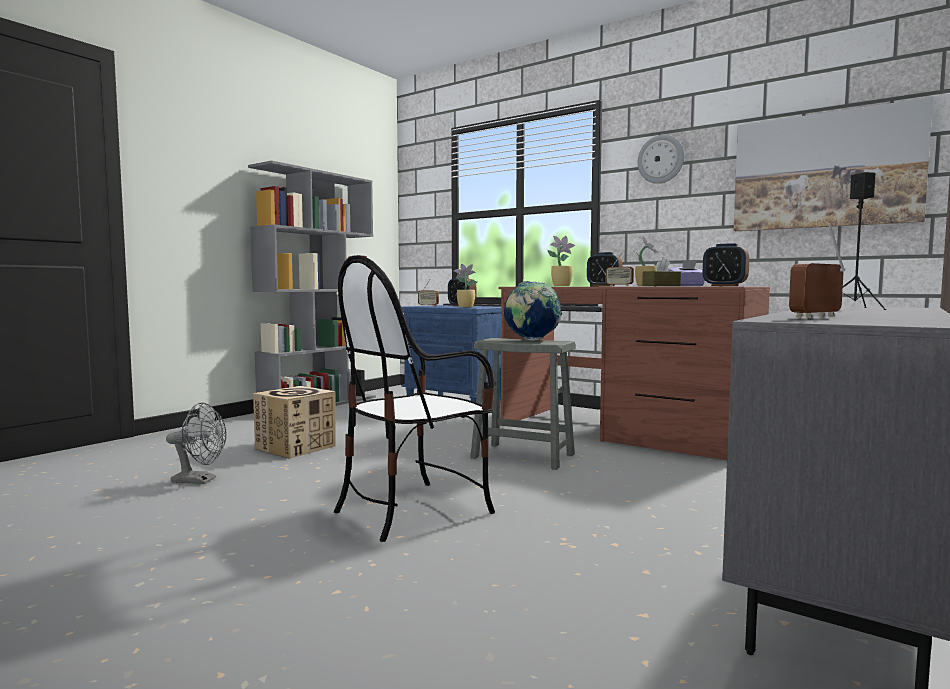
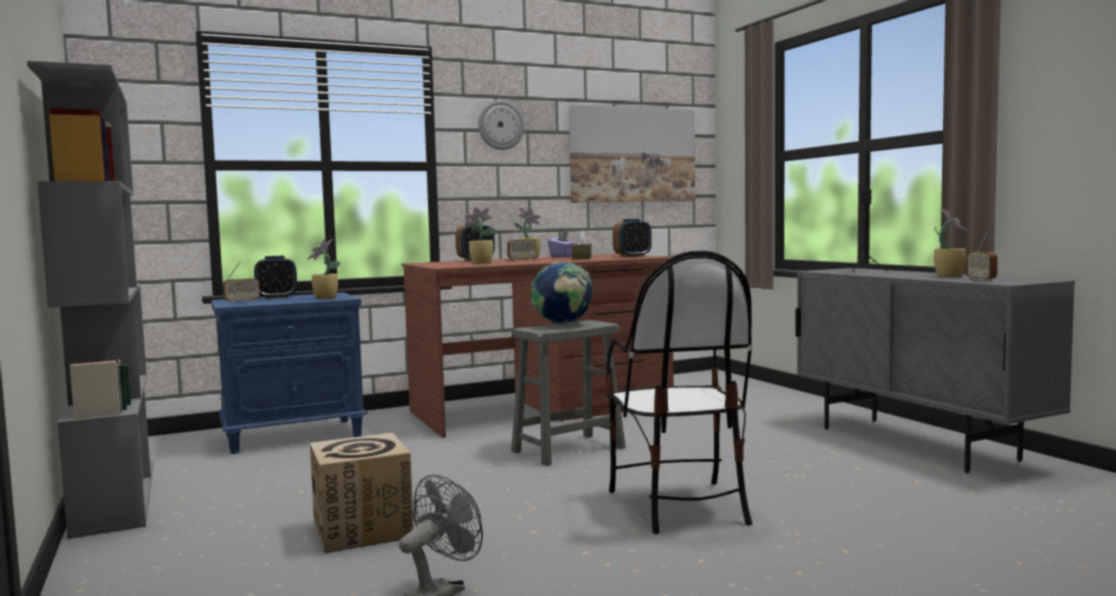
camera: 60 degrees left, 0 degrees up
(872, 314) = (949, 276): none -> potted plant

